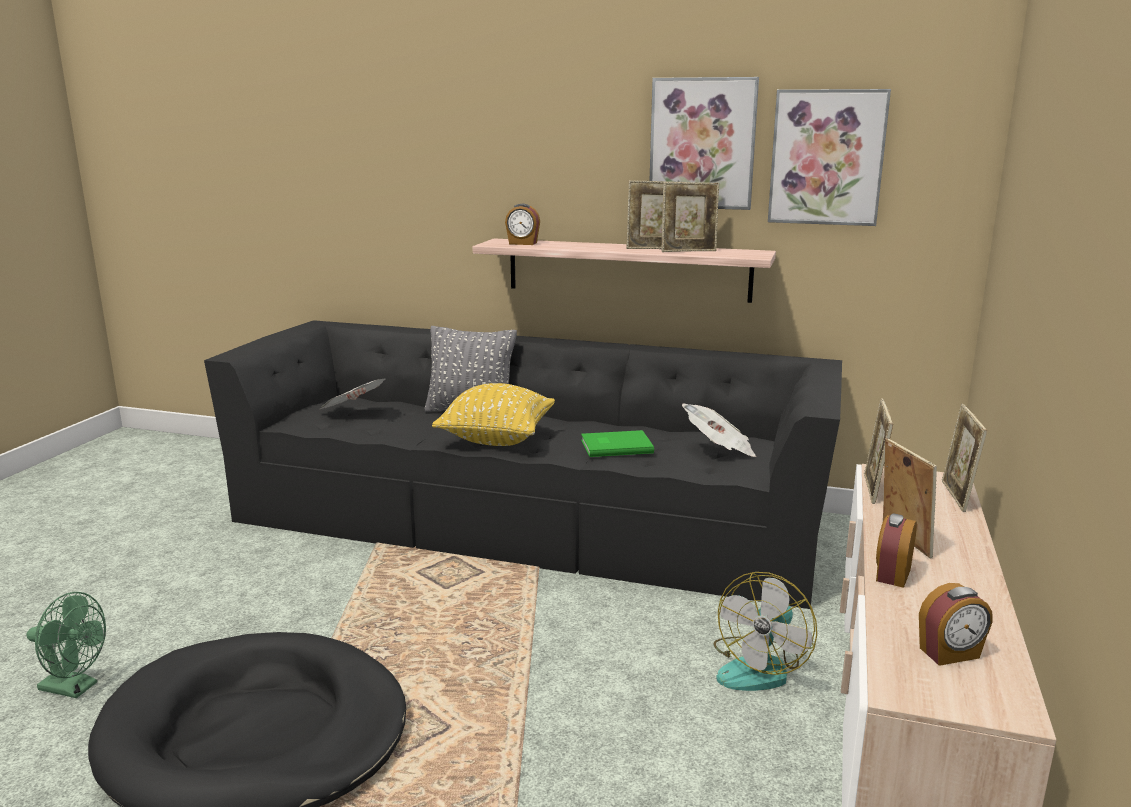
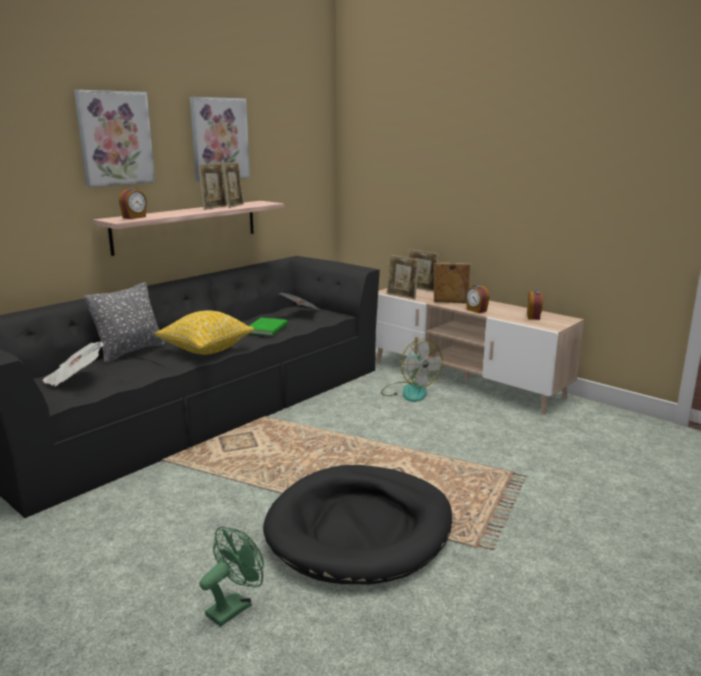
camera: 65 degrees left, 0 degrees up
(827, 157) = (276, 145): picture -> picture (115, 138)

